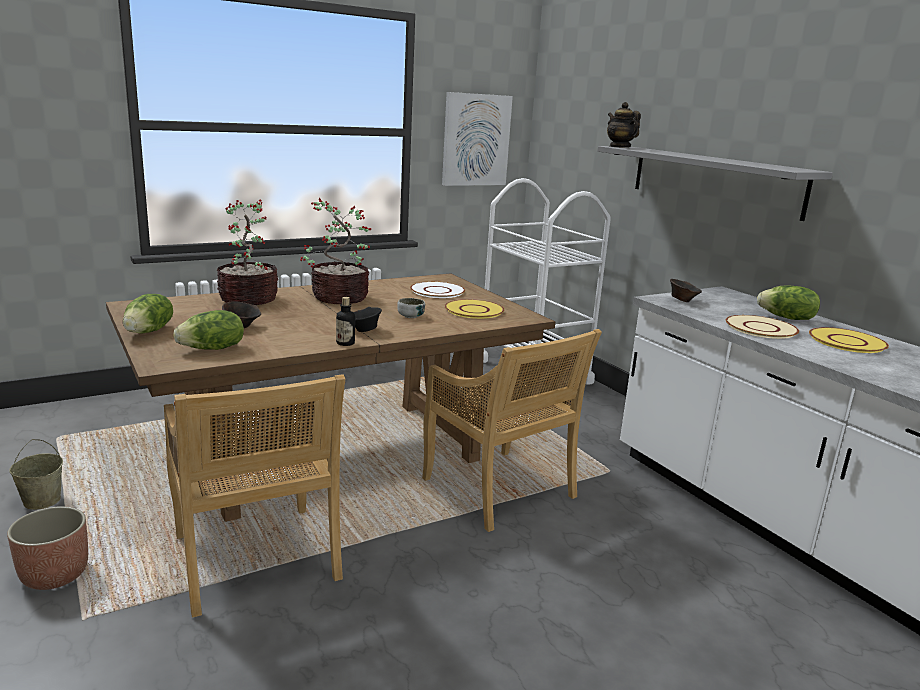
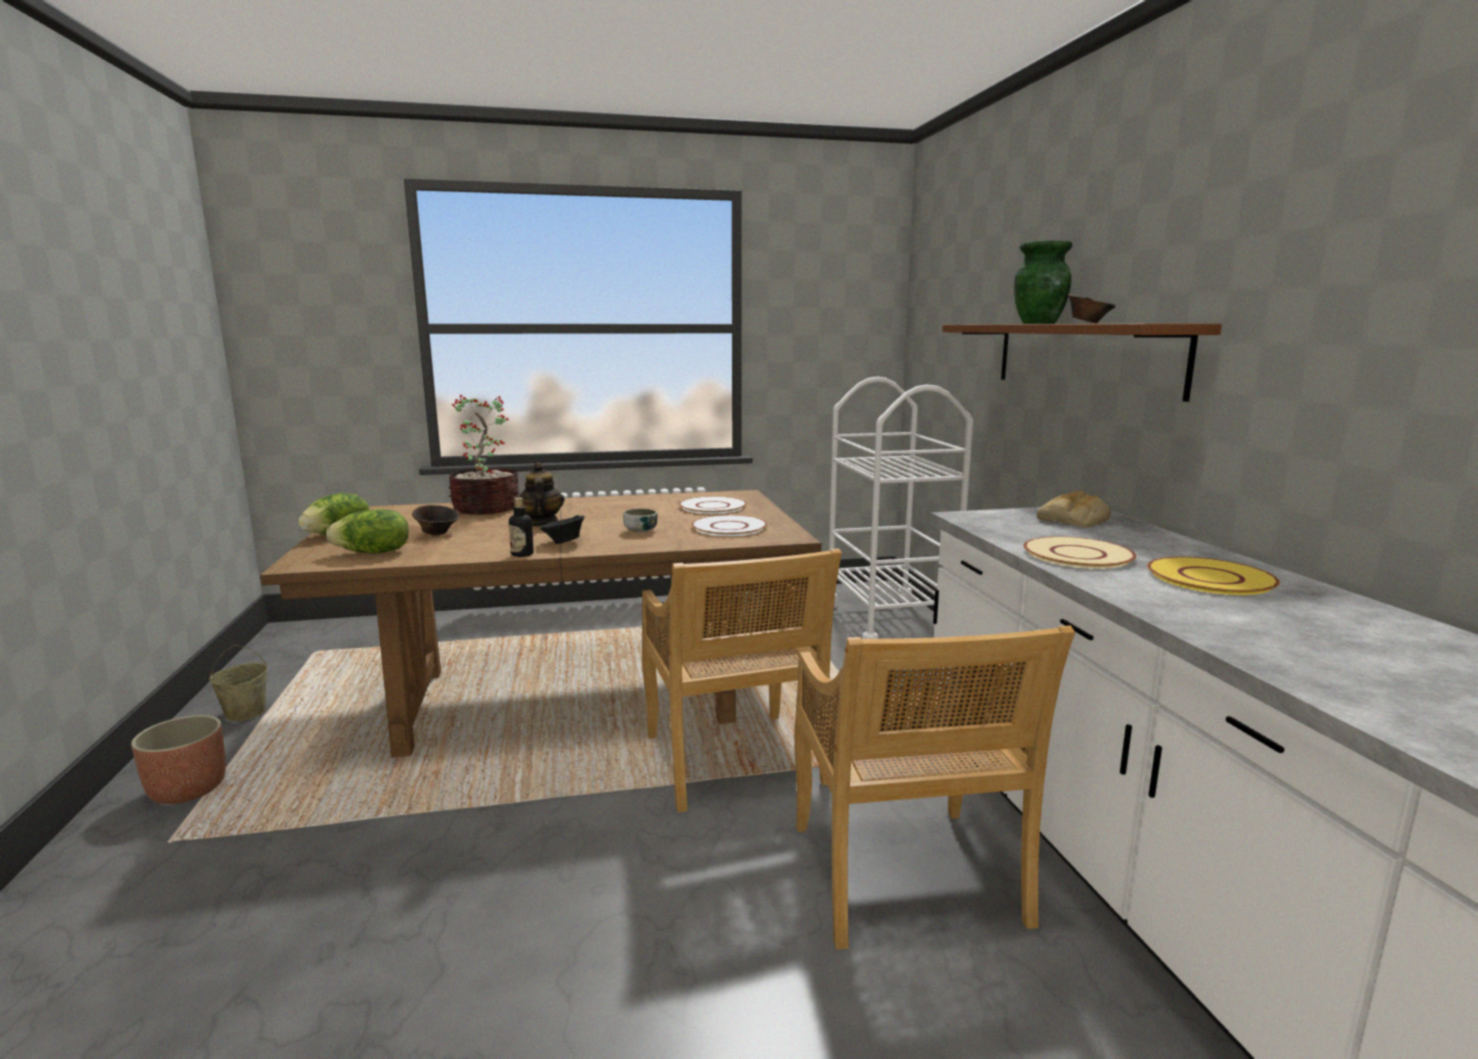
camera: 20 degrees right, 5 degrees down
(256, 560) = (387, 805): beige chair -> beige chair (906, 877)
(338, 298) = (585, 510): potted plant -> none
(474, 310) = (729, 527): yellow plate -> white plate
(476, 140) = (828, 335): picture -> none
(619, 147) = (970, 324): teapot -> teapot (541, 523)
(682, 300) = (998, 518): brown bowl -> brown bowl (1088, 323)
(684, 154) = (1039, 323): none -> green vase
(714, 180) = (1082, 356): grey shelf -> brown shelf
(728, 300) = (1074, 520): none -> bread
(787, 318) = (1143, 544): lettuce -> none

